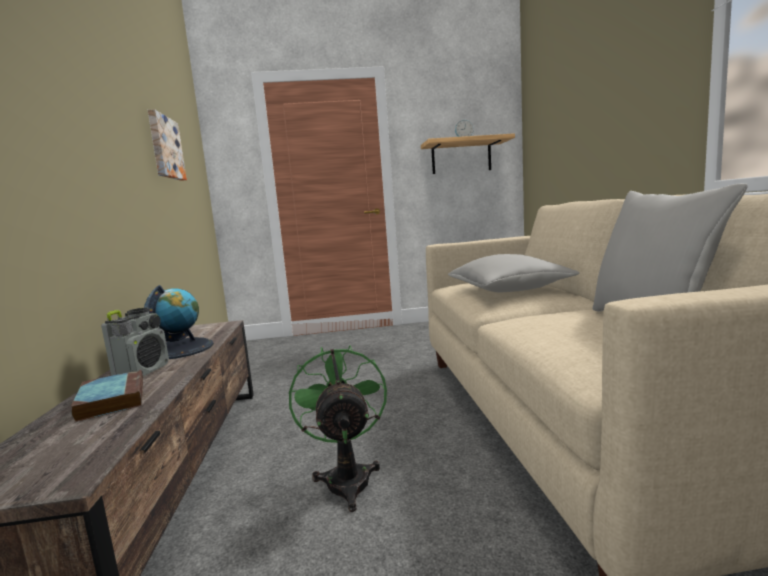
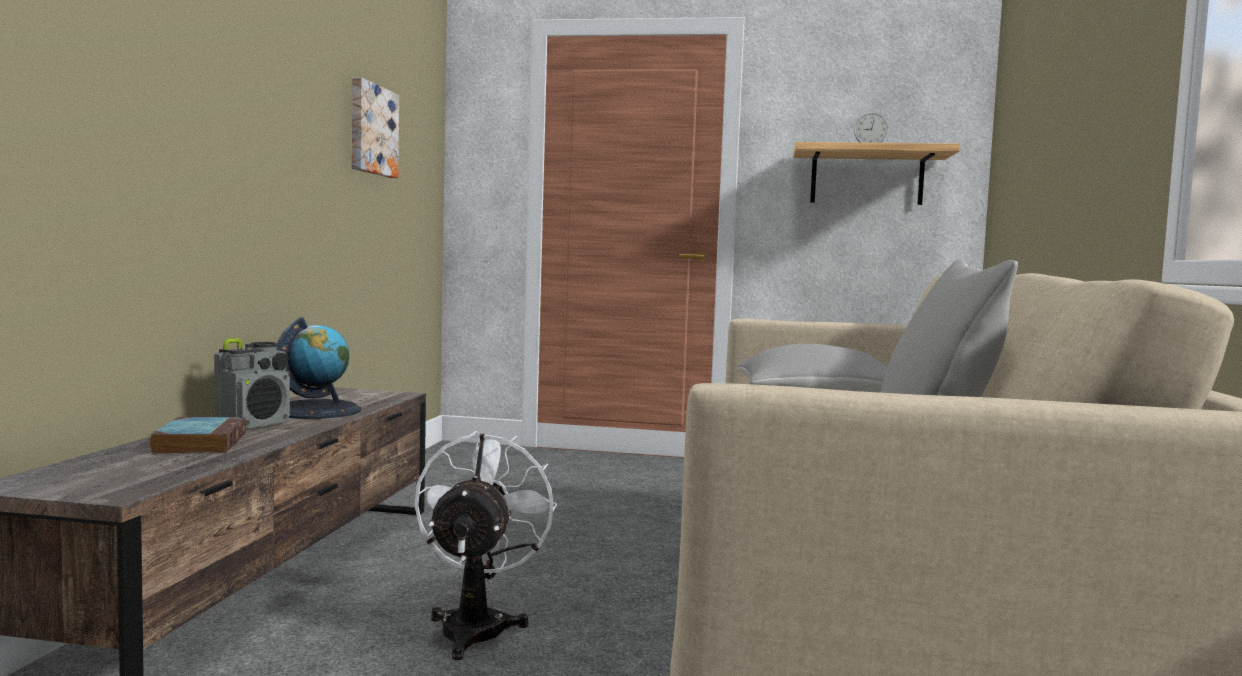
camera: 15 degrees right, 5 degrees down
(347, 477) = (477, 625): green fan -> white fan

